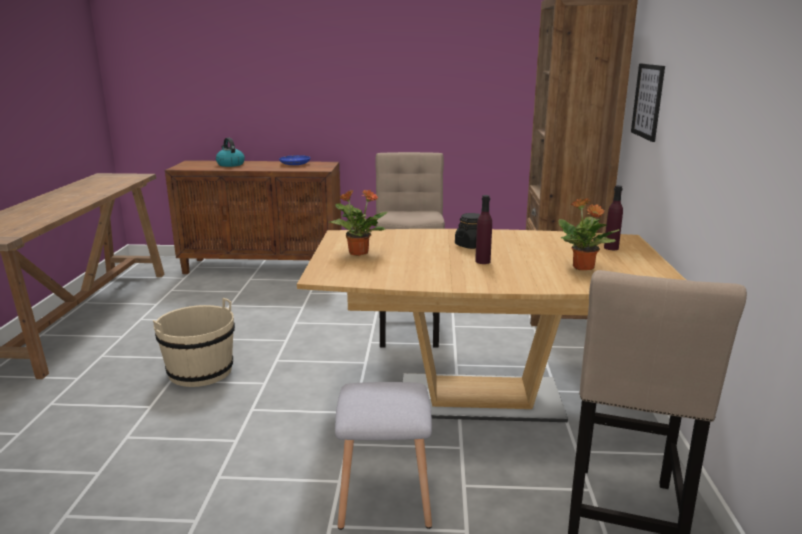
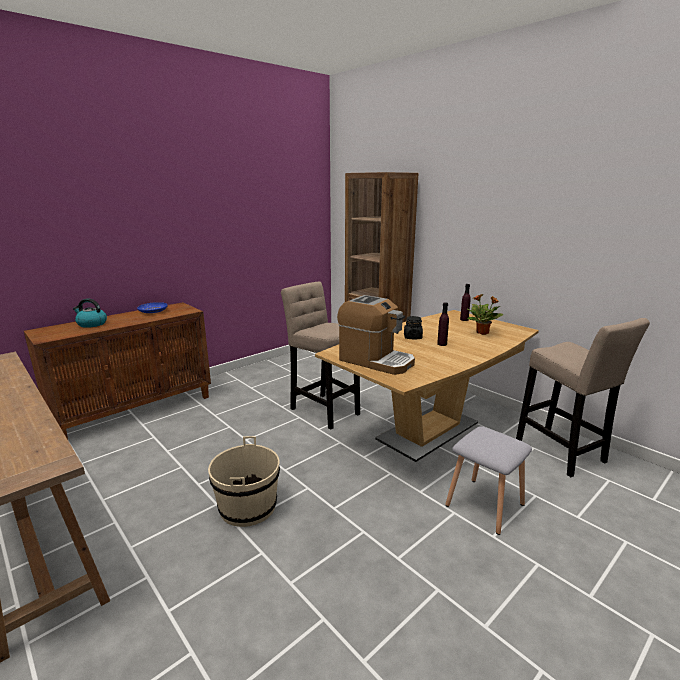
camera: 45 degrees left, 0 degrees up
(358, 252) = (376, 361): potted plant -> coffee machine
(648, 101) = (445, 234): picture -> none

